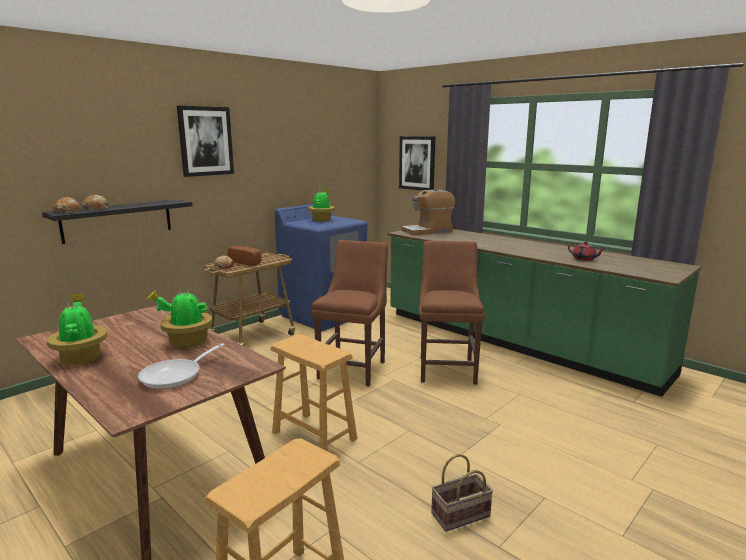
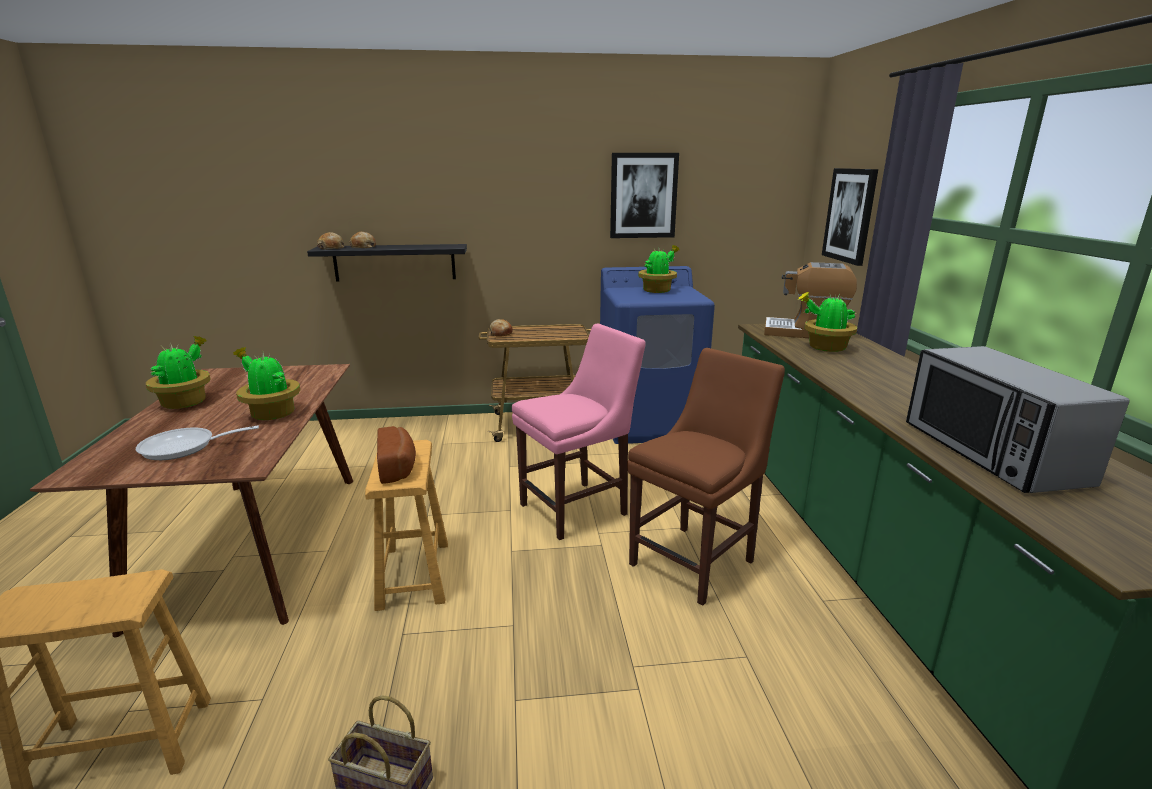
camera: 40 degrees right, 5 degrees up
(205, 141) = (507, 173): picture -> picture (643, 196)
(247, 262) = (533, 332): bread -> bread (398, 466)
(354, 368) = (578, 508): brown chair -> pink chair
(451, 236) = (825, 348): none -> potted plant
(584, 259) = (991, 453): red teapot -> microwave

